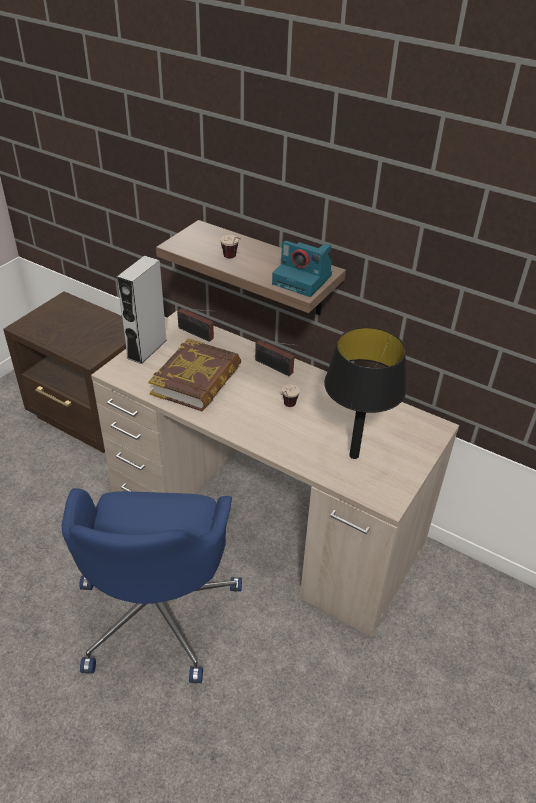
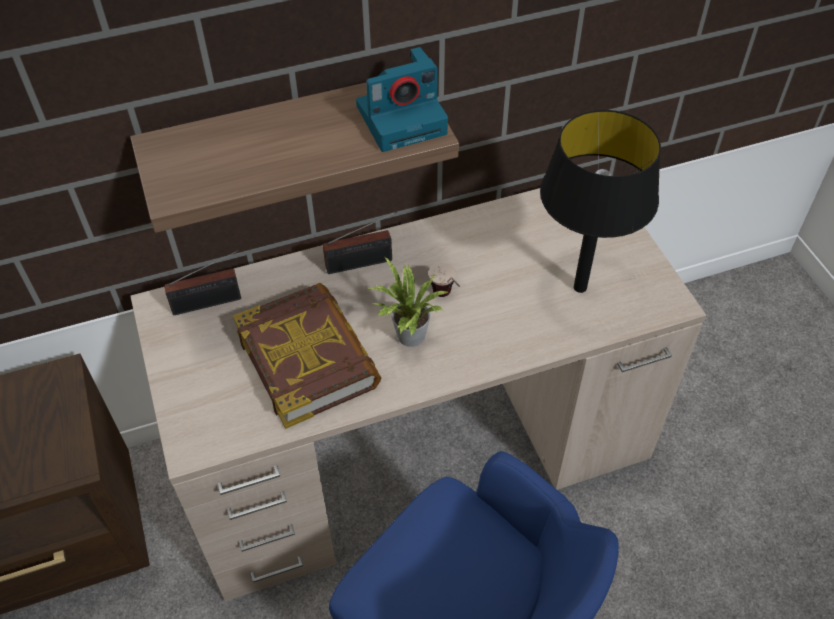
camera: 50 degrees left, 10 degrees up
(147, 349) = (182, 378): grey speaker -> none
(233, 259) = (280, 156): cup -> none
(245, 407) = (408, 337): none -> potted plant

